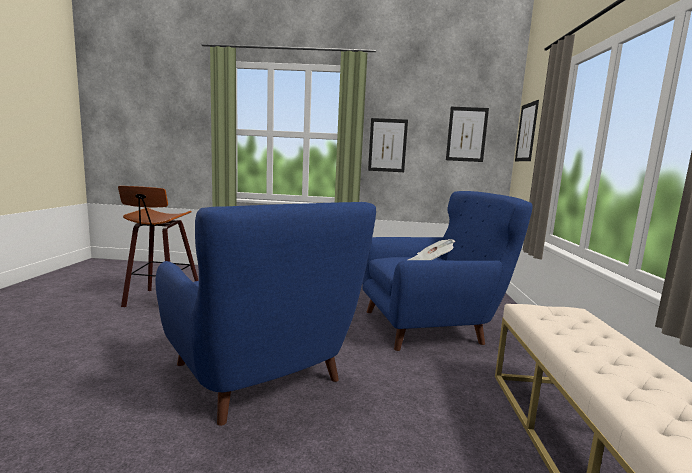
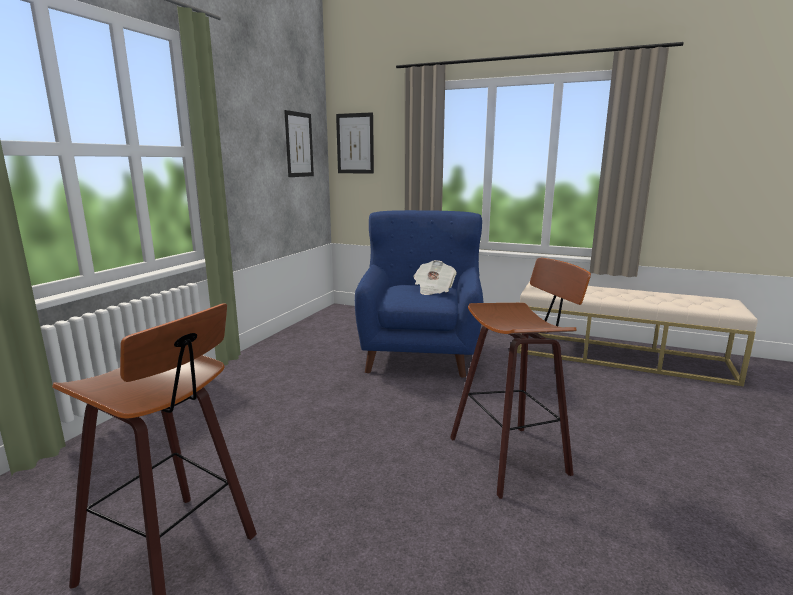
camera: 70 degrees left, 5 degrees up
(259, 378) = (512, 456): blue armchair -> stool
(387, 145) = (237, 162): picture -> none

